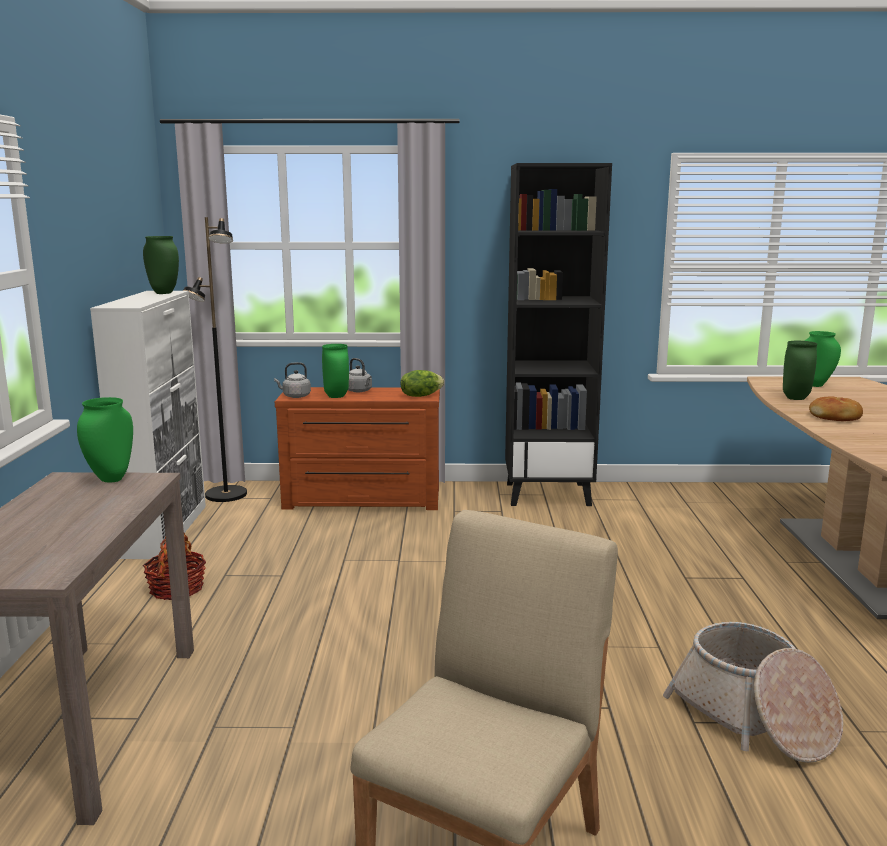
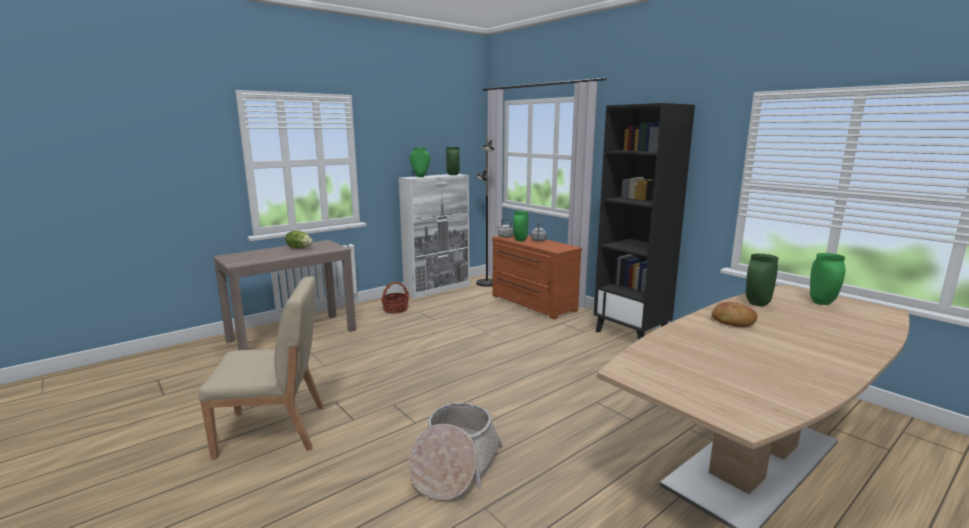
camera: 50 degrees right, 0 degrees up
(111, 479) = (330, 245): green vase -> green vase (420, 177)
(421, 395) = (557, 249): lettuce -> lettuce (299, 248)

